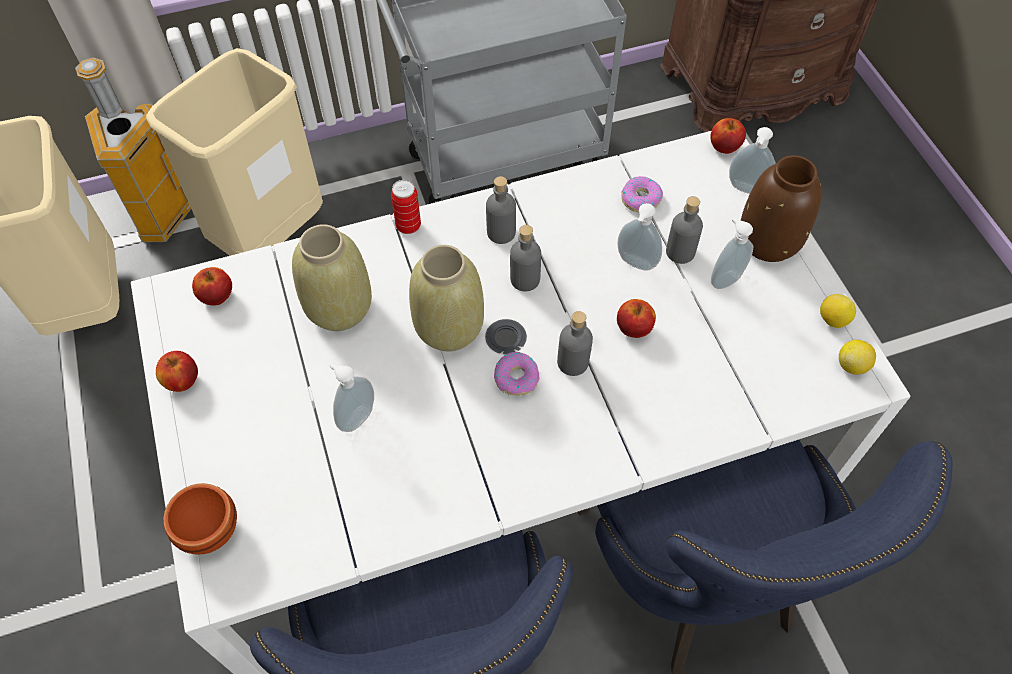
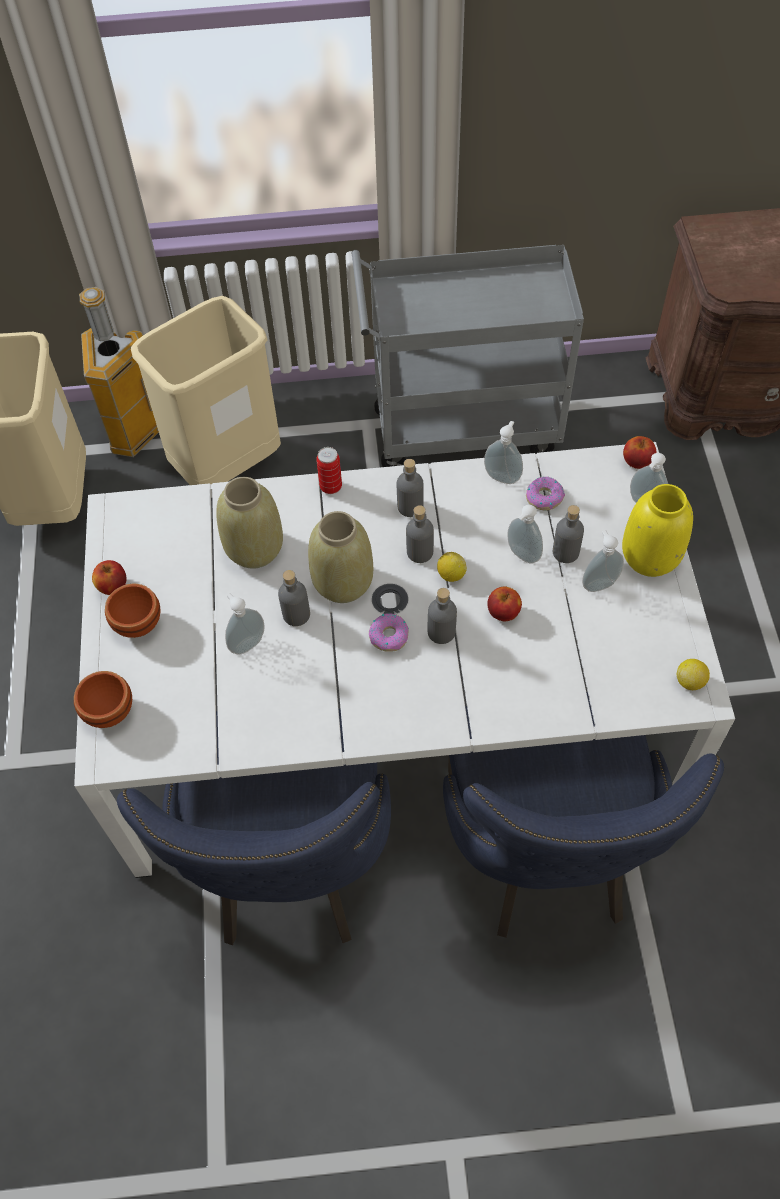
camera: 15 degrees right, 0 degrees up
(217, 296) = (155, 520): apple -> none
(220, 419) = (136, 624): none -> brown bowl
(405, 373) = (296, 614): none -> grey bottle
(591, 184) = (503, 476): none -> soap dispenser
(767, 240) = (649, 556): brown vase -> yellow vase
(832, 319) = (685, 638): lemon -> lemon (451, 574)

